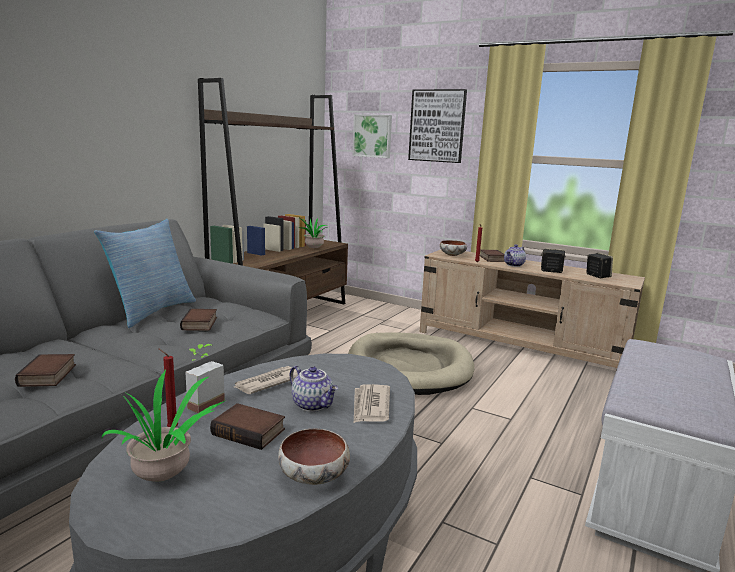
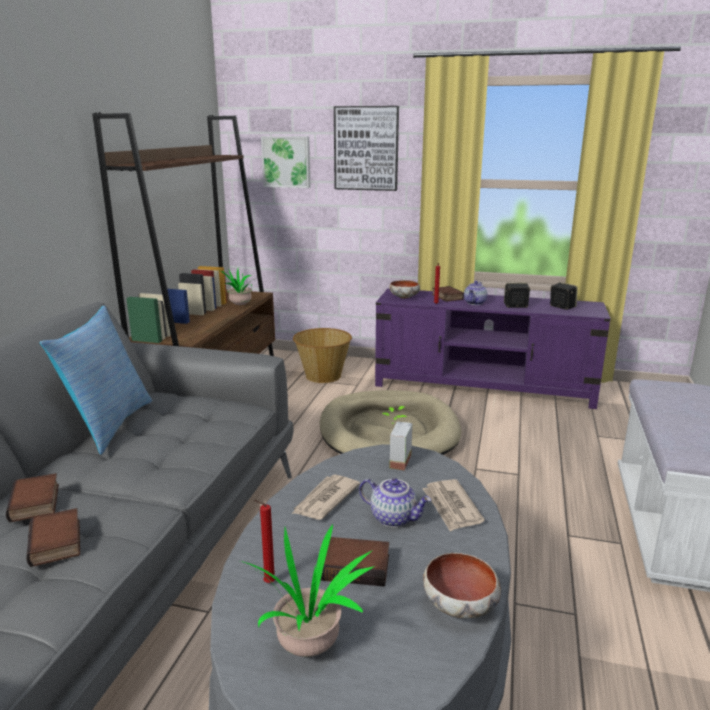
camera: 15 degrees left, 5 degrees up
(200, 324) = (184, 433): book -> book (36, 503)
(201, 402) = (273, 541): potted plant -> potted plant (394, 460)
(379, 318) = (323, 376): none -> basket
(520, 346) = (484, 386): beige tv stand -> purple tv stand

